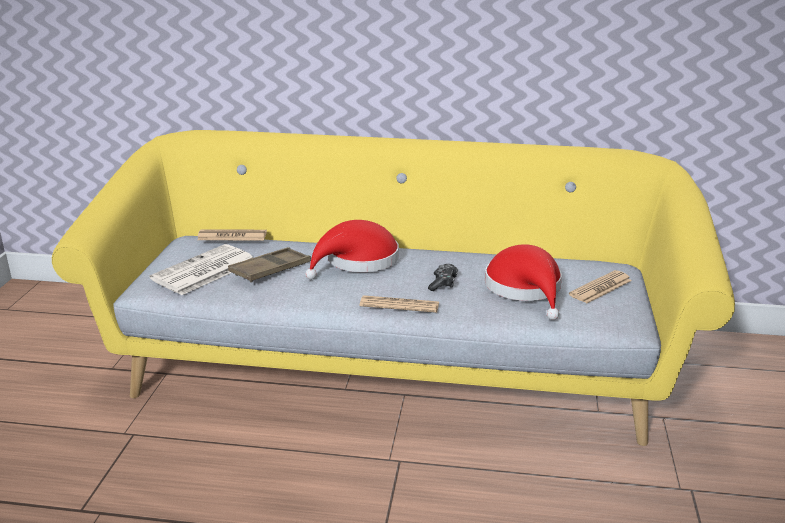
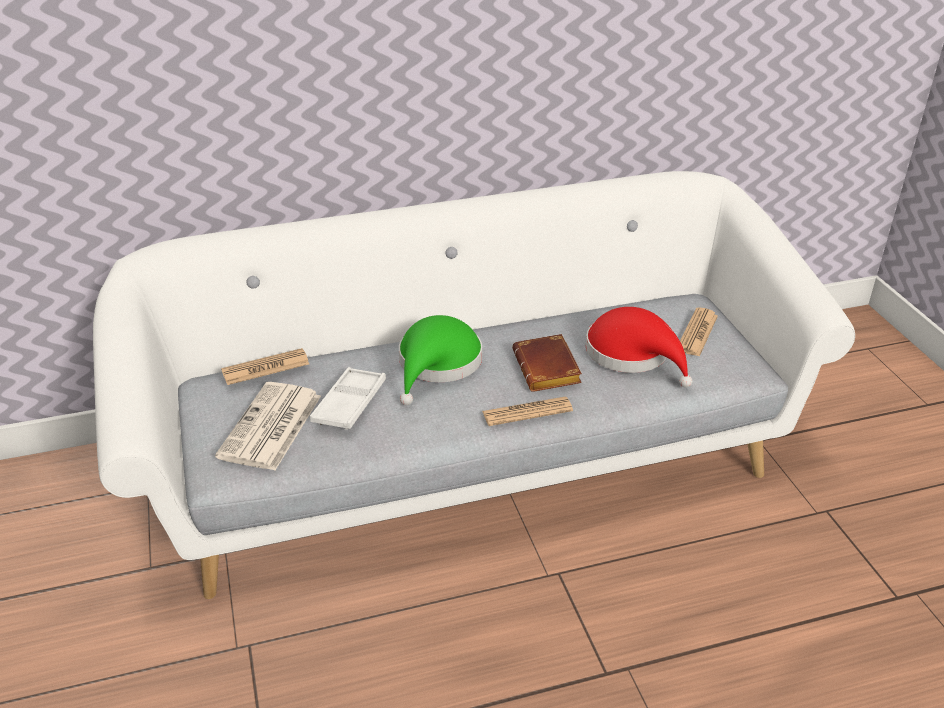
camera: 25 degrees left, 10 degrees up
(270, 270) = (349, 404): brown tray -> white tray
(358, 261) = (437, 365): red hat -> green hat
(392, 364) = (471, 459): yellow sofa -> white sofa
(443, 283) = (549, 370): game controller -> brown book

